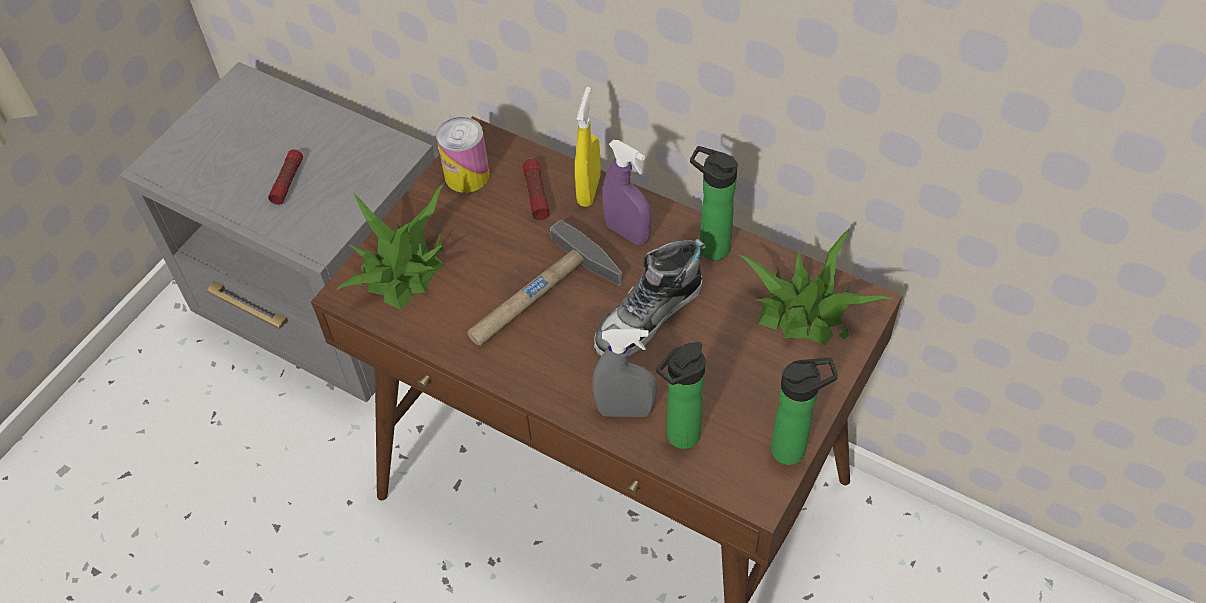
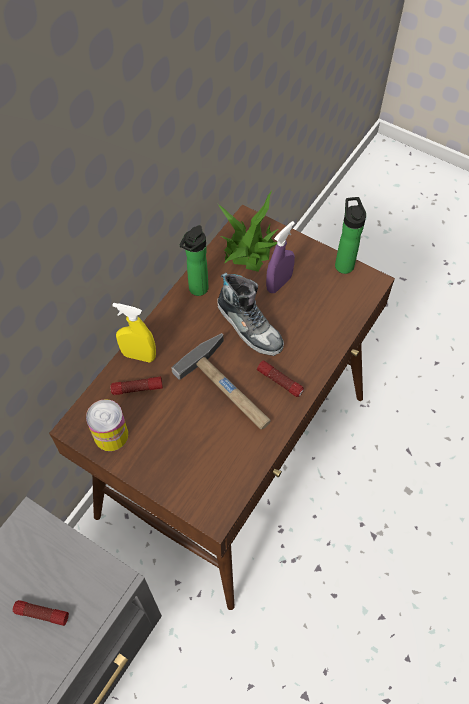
camera: 90 degrees left, 5 degrees up
(402, 269) = (196, 477): potted plant -> none
(551, 360) = (280, 381): none -> flashlight
(625, 410) = (318, 342): grey spray bottle -> none
(627, 233) = (180, 334): purple spray bottle -> purple spray bottle (279, 283)
(679, 438) = (337, 316): bottle -> none

